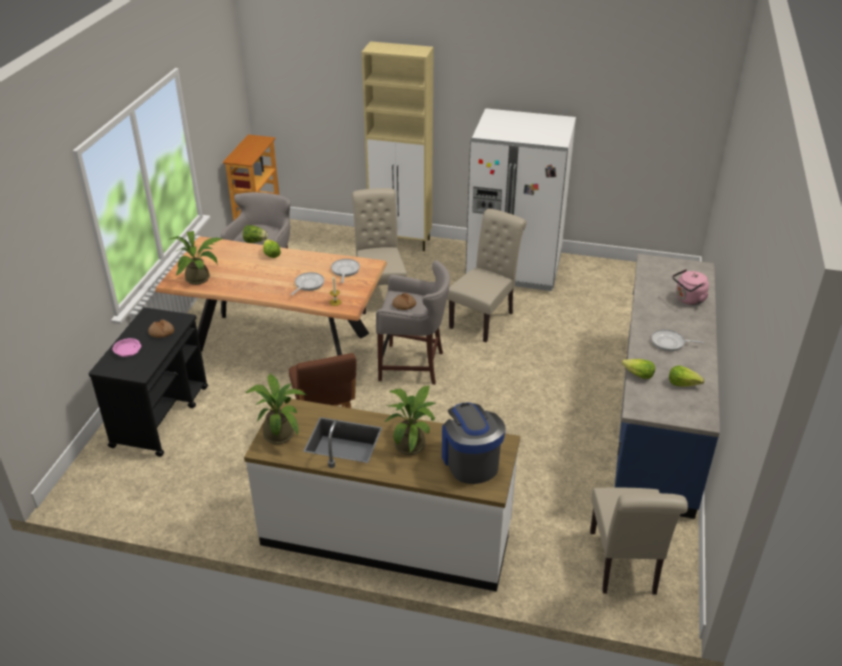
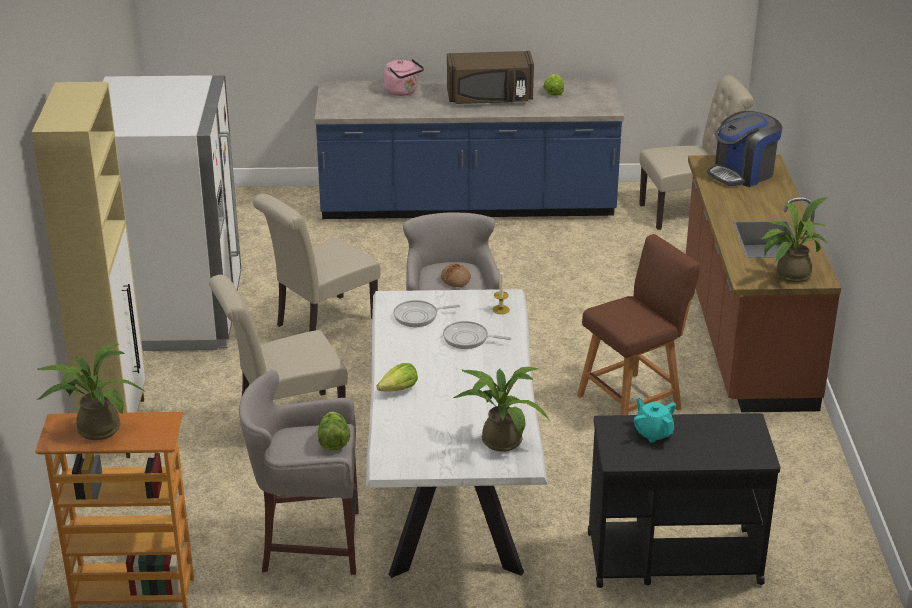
camera: 105 degrees left, 5 degrees down
(128, 351) = (712, 449): pink bowl -> none
(161, 332) = (653, 433): bread -> turquoise teapot
(281, 343) = (452, 487): brown dining table -> white dining table
(386, 535) = (745, 335): white counter -> brown counter
(413, 443) = (743, 202): potted plant -> potted plant (94, 427)
(484, 318) = (321, 323): beige chair -> beige chair turned 60 degrees counterclockwise
(638, 375) = (554, 110): lettuce -> none
(670, 343) = (490, 98): frying pan -> brown microwave

